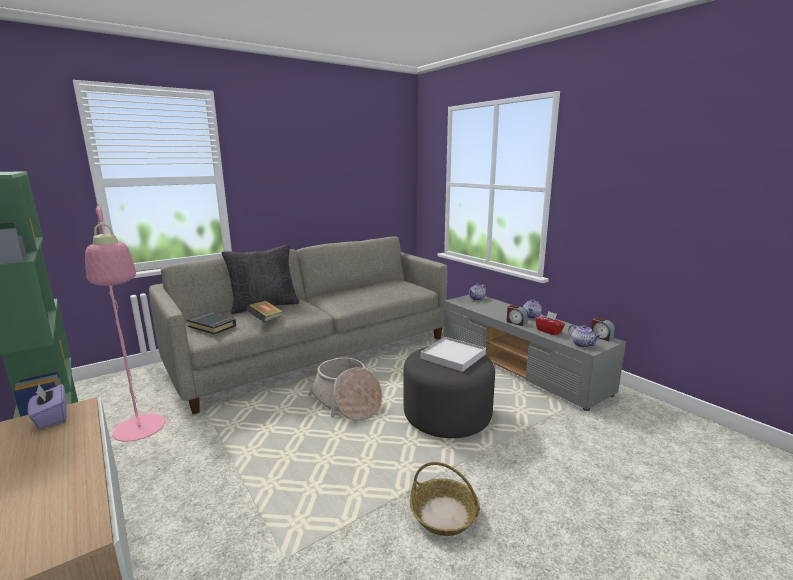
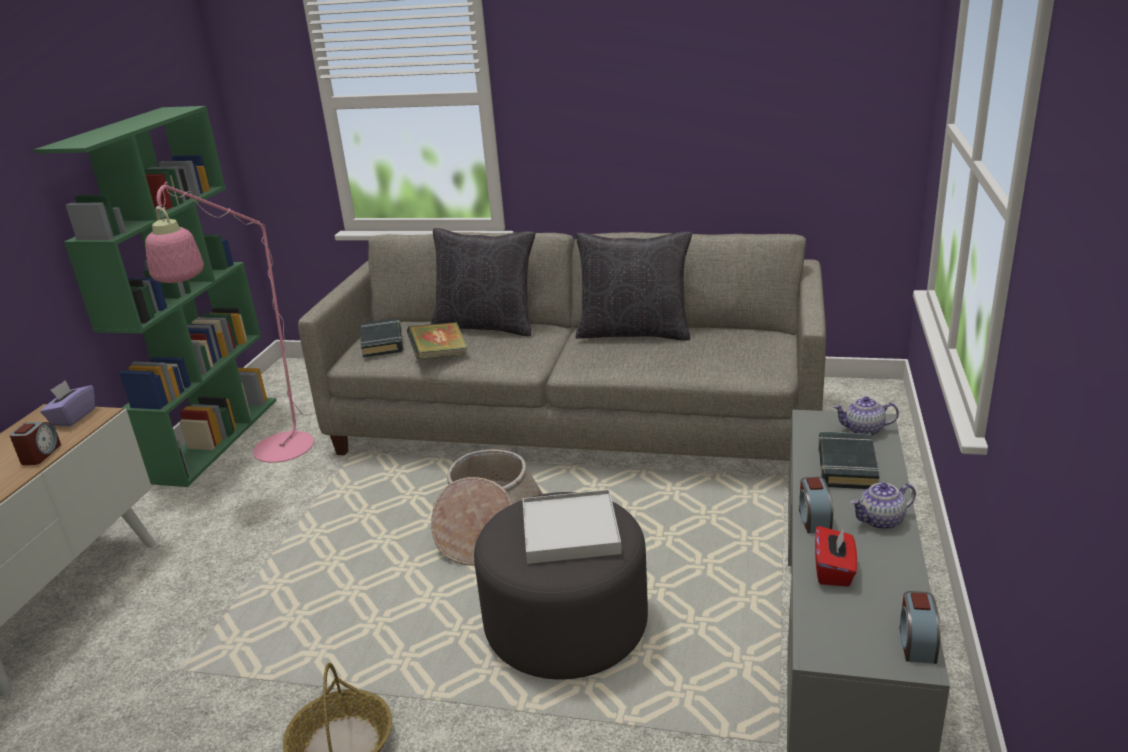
camera: 50 degrees right, 10 degrees up
(75, 444) = (40, 454): none -> alarm clock
(345, 291) = (634, 332): none -> black pillow
(493, 308) = (846, 466): none -> black book
(583, 344) = (829, 635): teapot -> none

